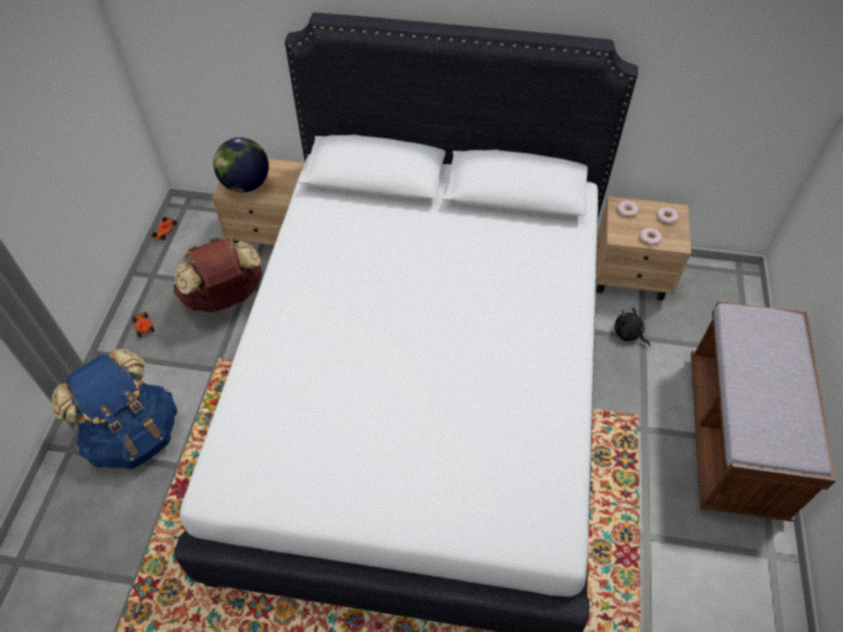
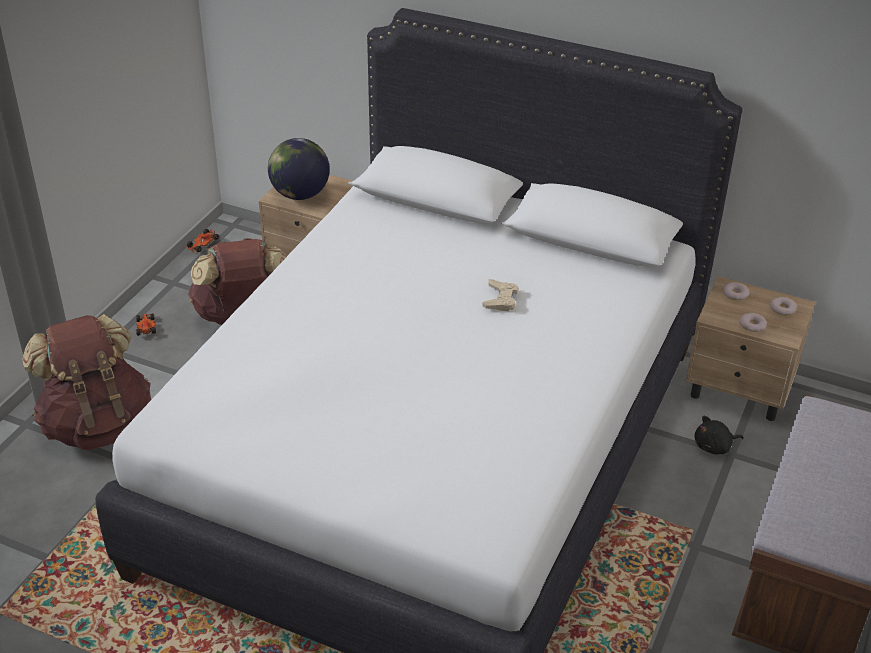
camera: 15 degrees right, 15 degrees down
(134, 434) = (97, 424): blue backpack -> brown backpack
(465, 274) = (500, 299): none -> beige game controller
(628, 334) = (714, 446): black plush toy -> black plush toy turned 75 degrees counterclockwise

